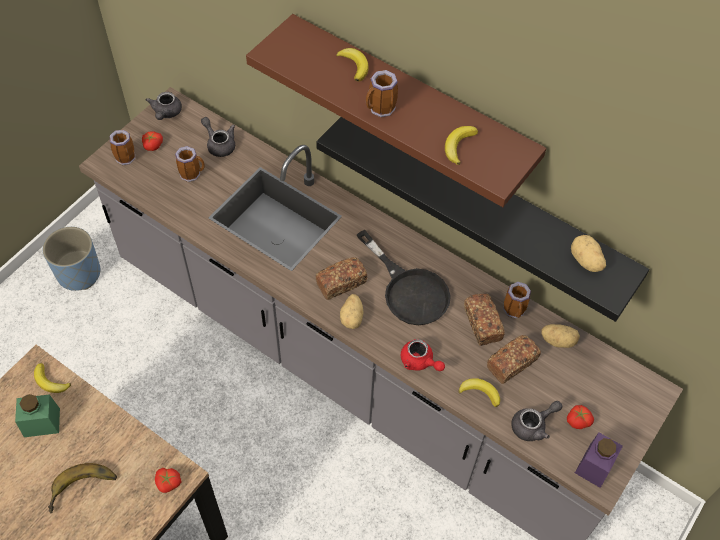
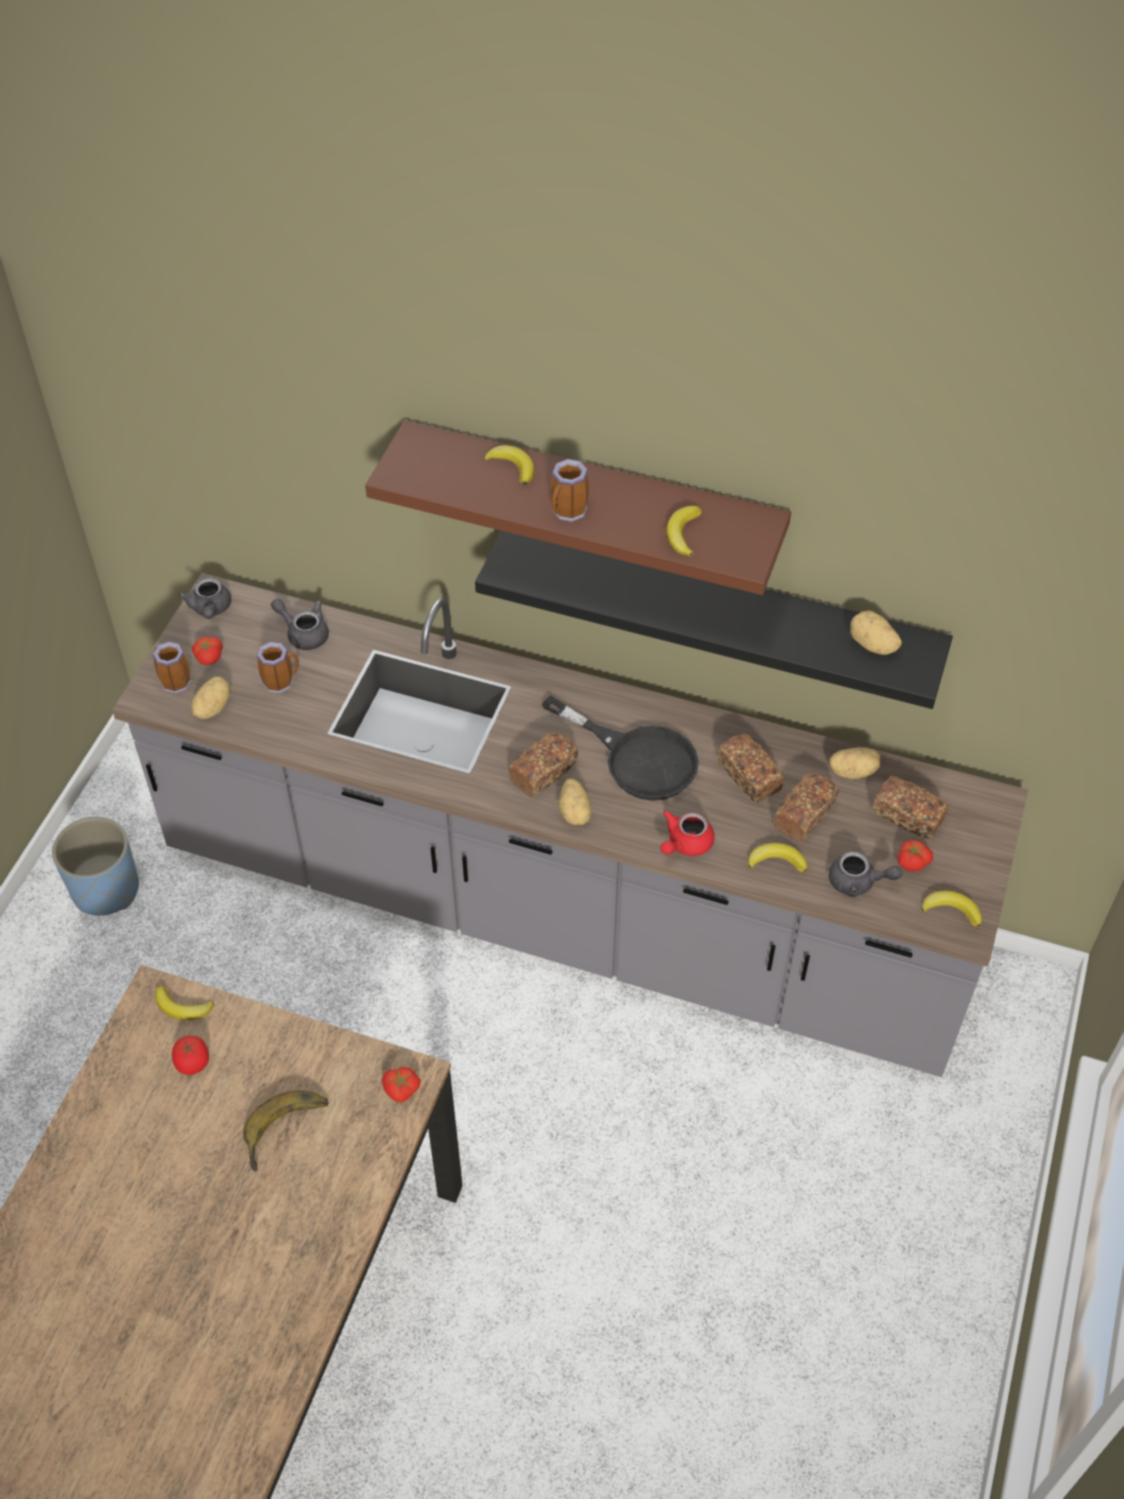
camera: 15 degrees left, 5 degrees down
(42, 422) = (192, 1062): green jar -> tomato
(141, 180) = (212, 707): none -> potato
(419, 362) = (685, 844): red teapot -> red teapot turned 105 degrees clockwise
(515, 311) = (785, 749): mug -> none
(533, 425) = (858, 882): grey teapot -> grey teapot turned 60 degrees clockwise
(587, 385) = (908, 816): none -> bread
(594, 466) = (952, 910): purple jar -> banana

